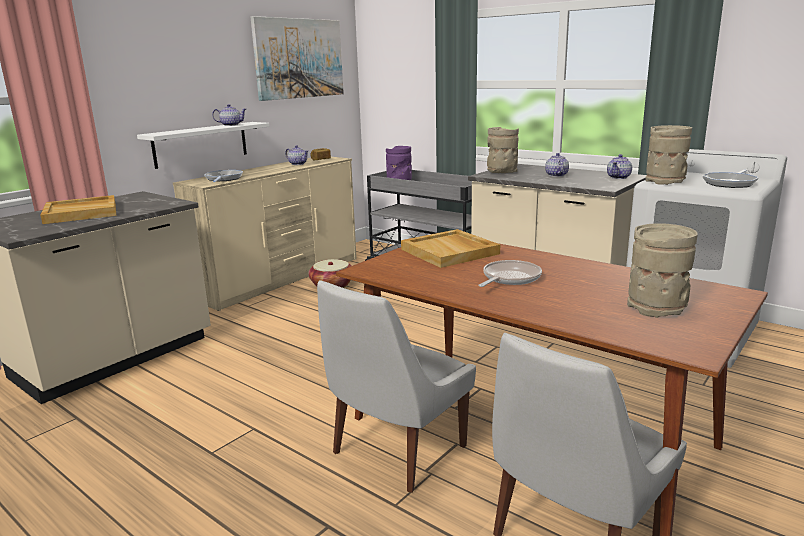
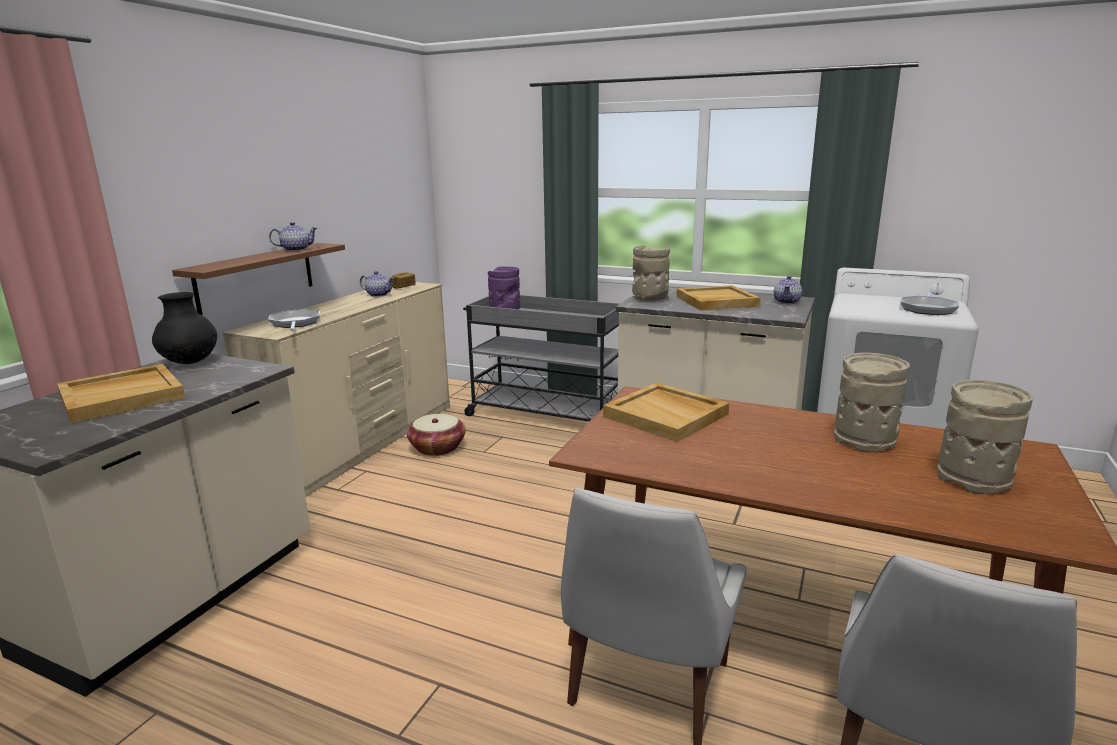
camera: 15 degrees left, 0 degrees up
(136, 197) = (190, 362): none -> black vase
(201, 144) = (256, 277): white shelf -> brown shelf
(299, 58) = (368, 158): picture -> none
(509, 278) = (773, 451): frying pan -> none
(556, 175) = (716, 301): teapot -> beige tray
(665, 181) = (860, 309): beige vase -> beige vase (865, 440)

